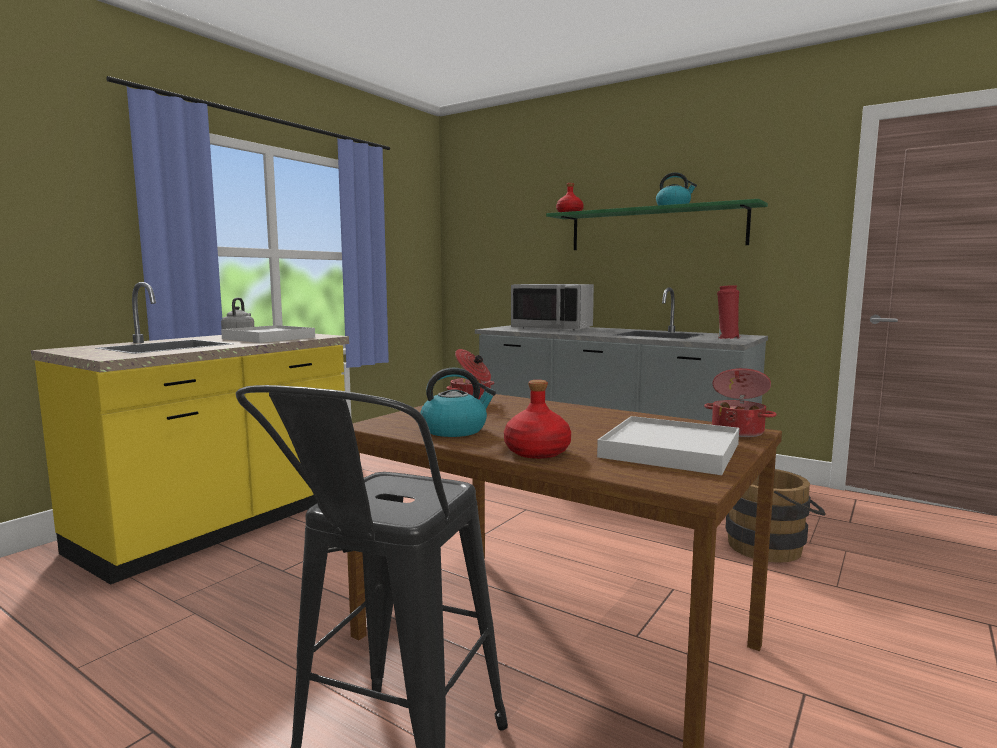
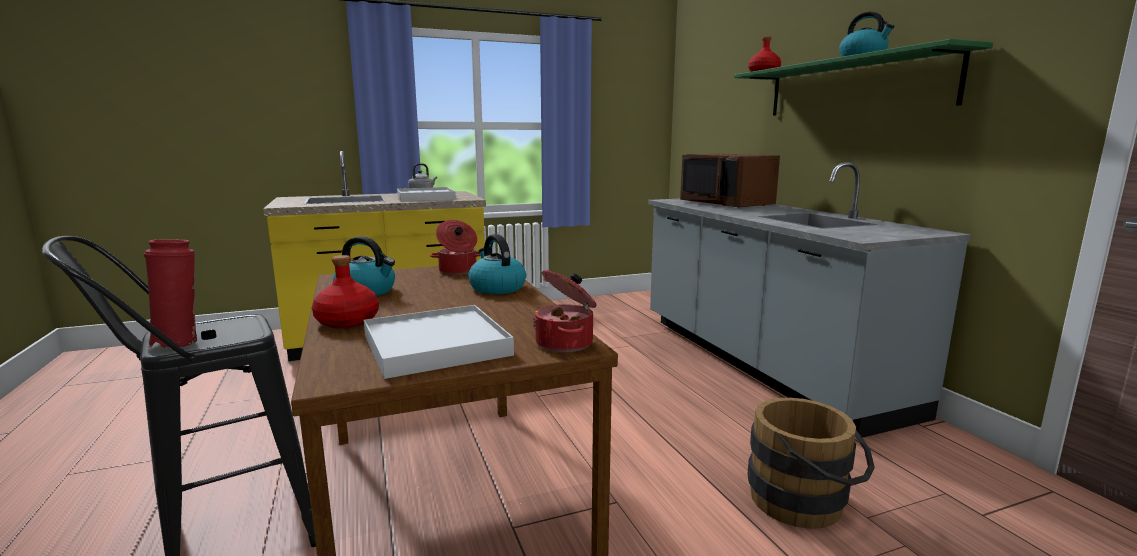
camera: 35 degrees right, 5 degrees up
(553, 328) = (727, 204): grey microwave -> brown microwave
(556, 409) = (496, 288): none -> kettle
(726, 339) = (877, 233): red vase -> red vase (179, 342)

